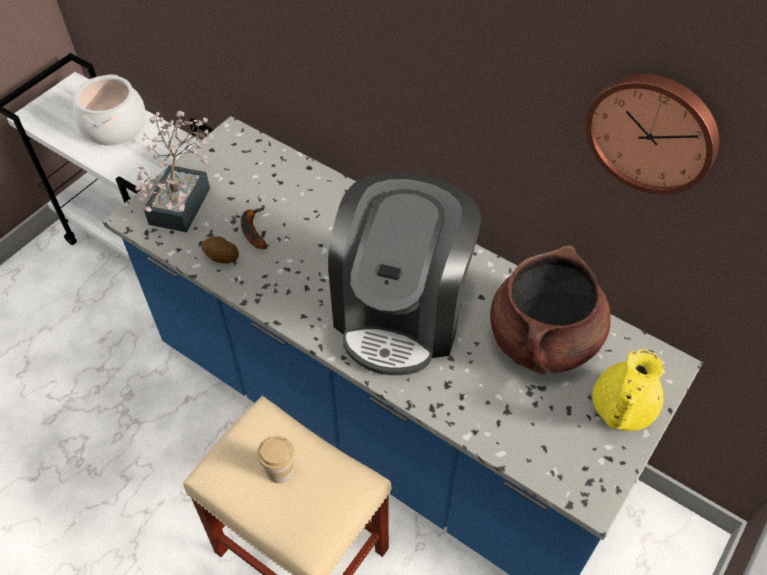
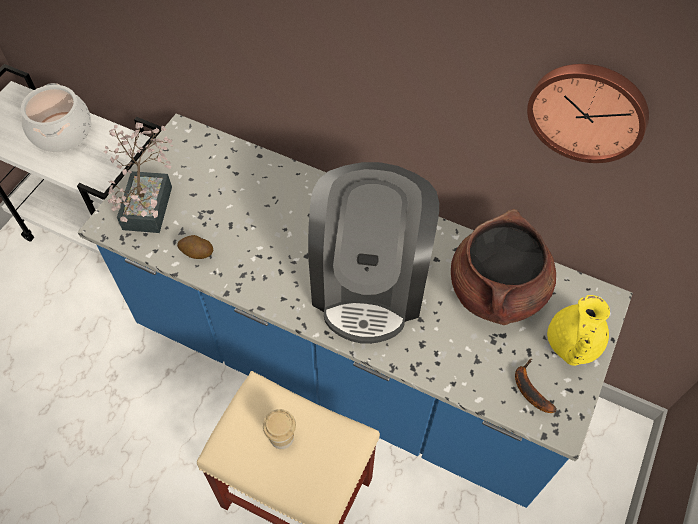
camera: 10 degrees left, 5 degrees up
(252, 230) = (220, 222): banana -> banana (529, 388)

